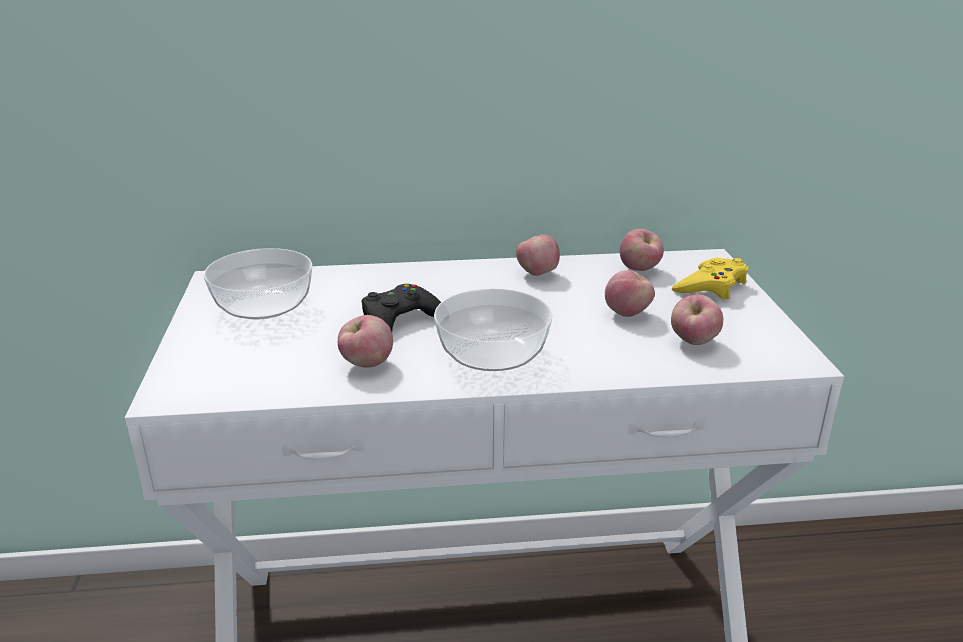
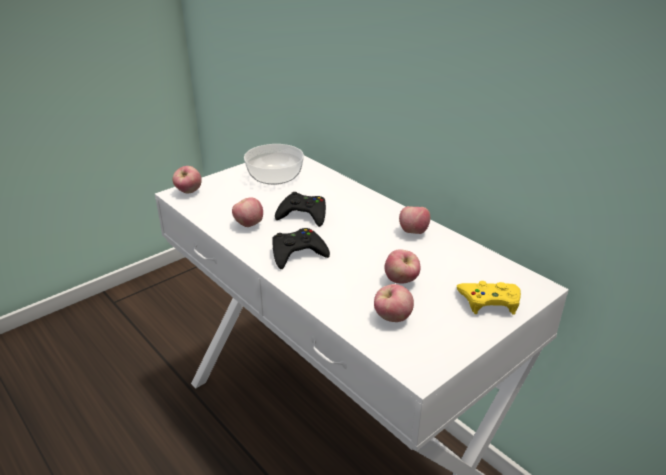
camera: 55 degrees right, 5 degrees up
(491, 353) = (297, 253): bowl -> black game controller
(639, 269) = (474, 265): apple -> apple (189, 192)

